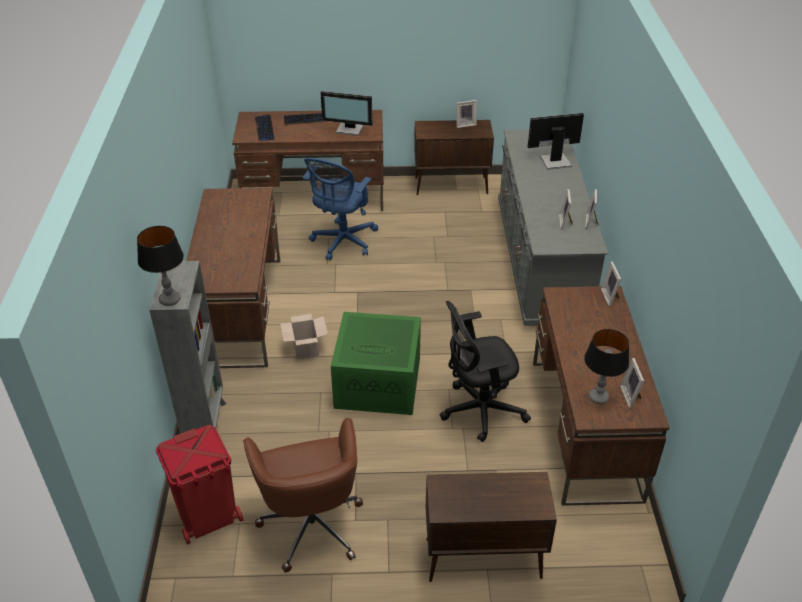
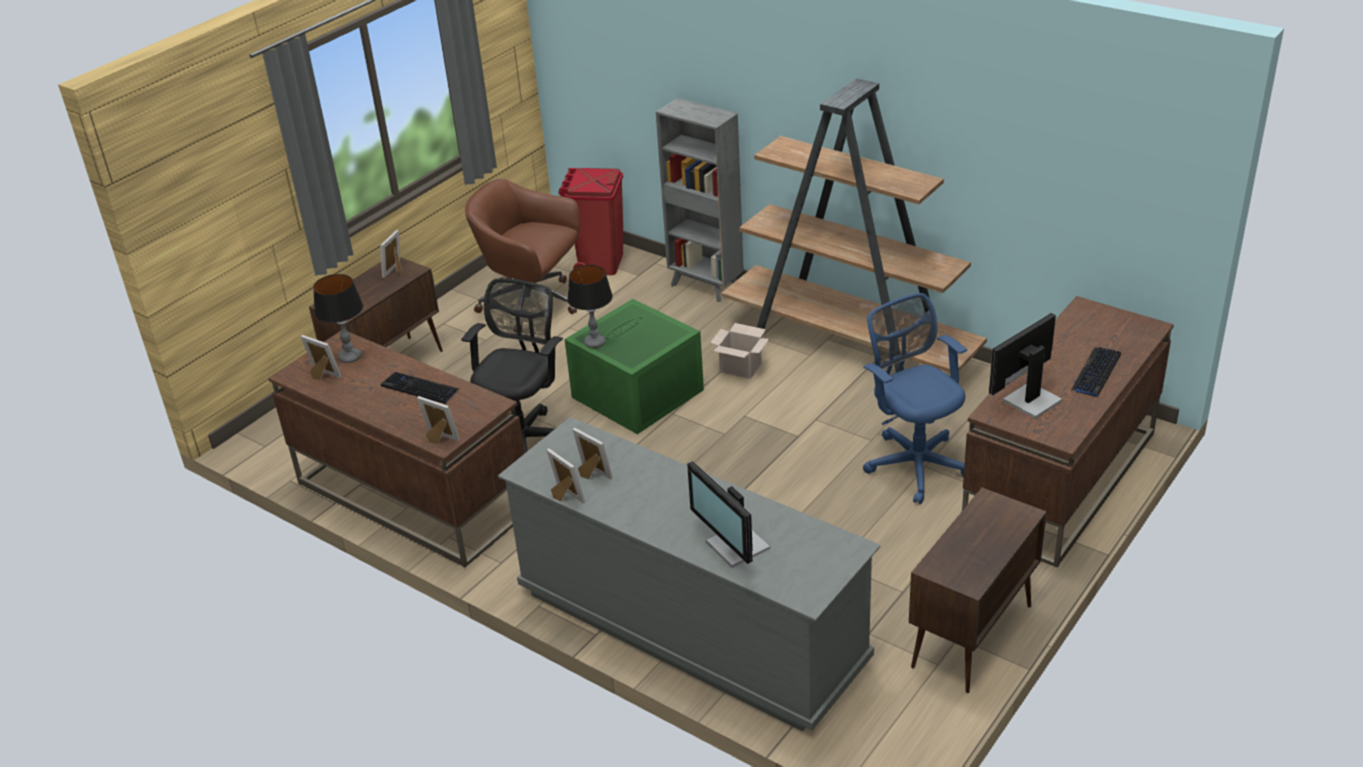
camera: 130 degrees right, 5 degrees down
(170, 300) = (677, 106): table lamp -> table lamp (594, 343)
(240, 310) = (850, 346): brown desk -> brown bookcase
(265, 128) = (1096, 330): keyboard -> keyboard (420, 388)
(465, 124) = (985, 561): picture frame -> picture frame (396, 271)
(554, 161) = (736, 547): monitor -> monitor turned 120 degrees clockwise

